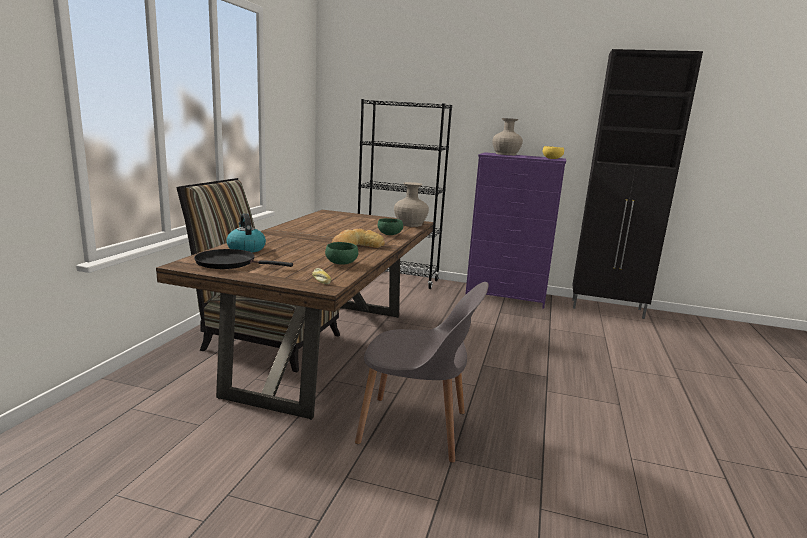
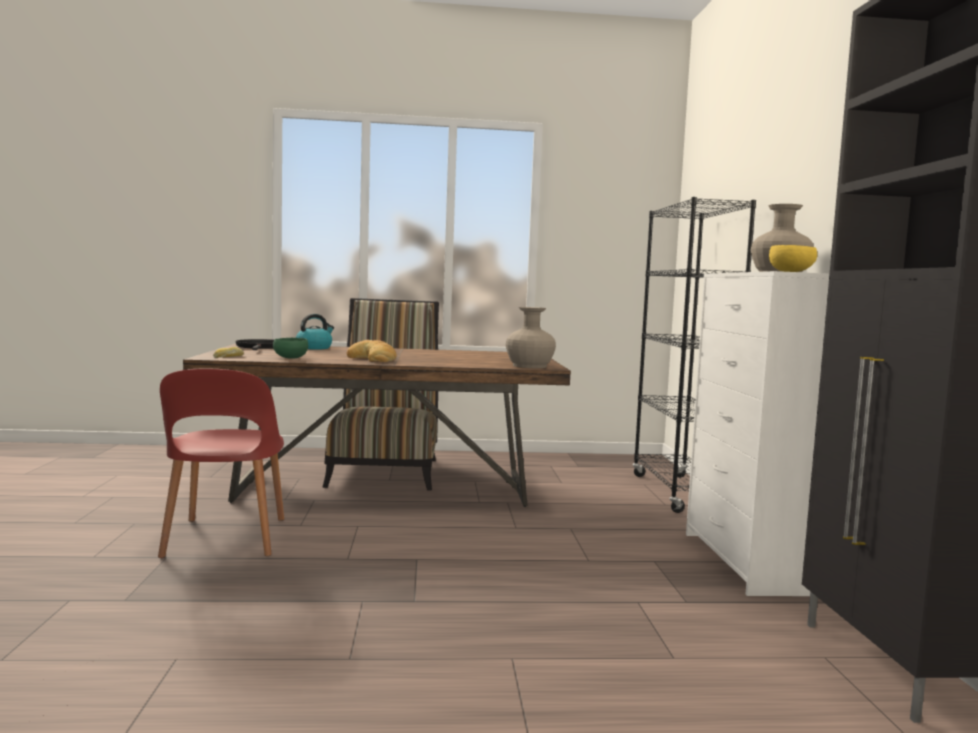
camera: 70 degrees right, 10 degrees down
(389, 234) = (449, 363): green bowl -> none
(416, 428) = (225, 539): grey chair -> red chair
(506, 296) = (754, 563): purple dresser -> white dresser

